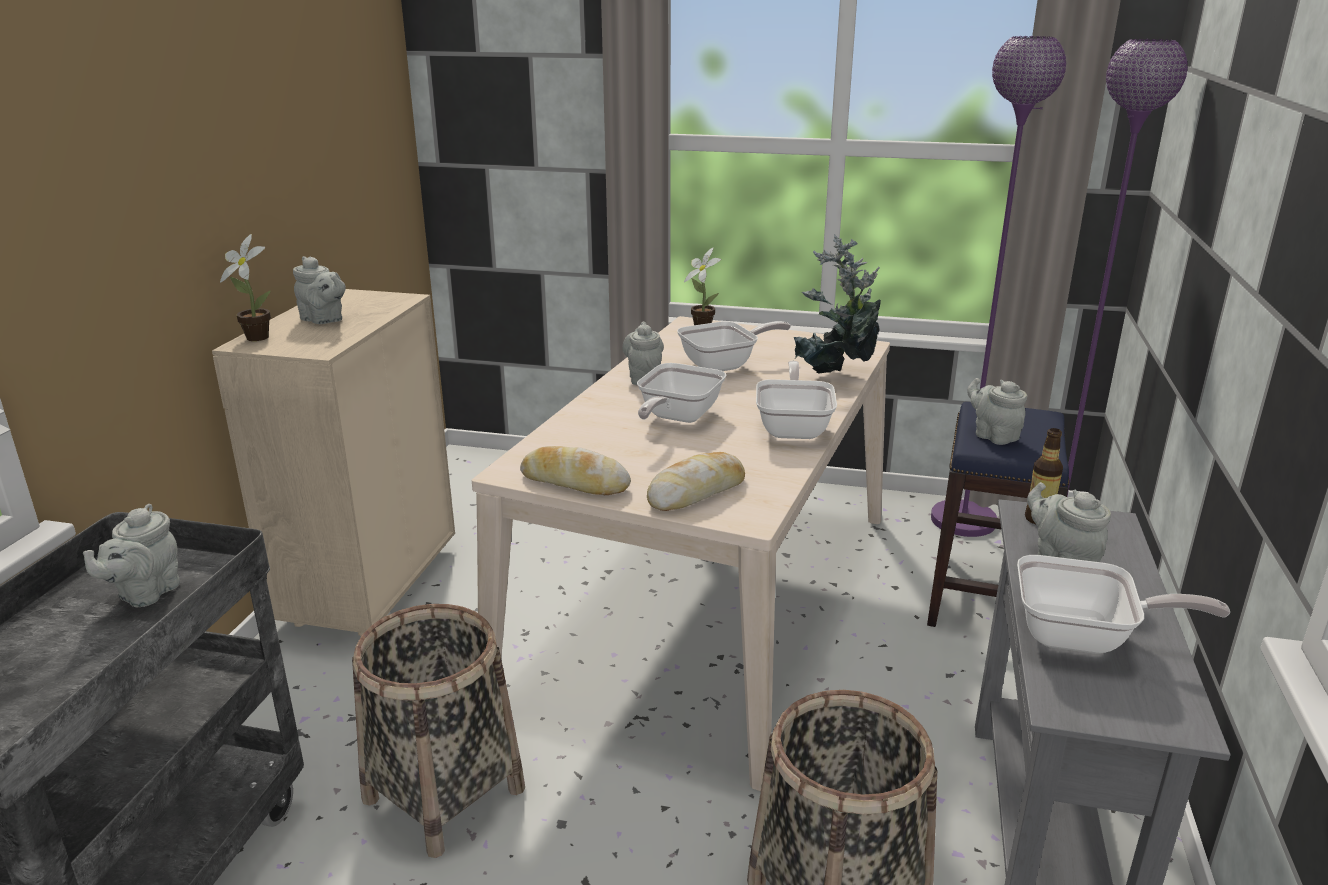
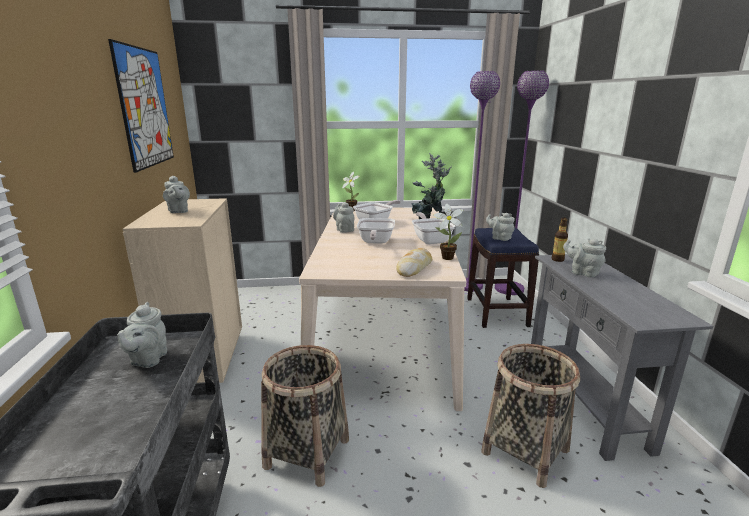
camera: 20 degrees left, 5 degrees down
(256, 336) = (144, 221): potted plant -> potted plant (445, 257)
(297, 121) = (145, 107): none -> picture
(324, 320) = (178, 211): grey teapot -> grey teapot turned 45 degrees clockwise
(574, 482) = (353, 272): bread -> none
(1084, 638) = (620, 296): frying pan -> none

